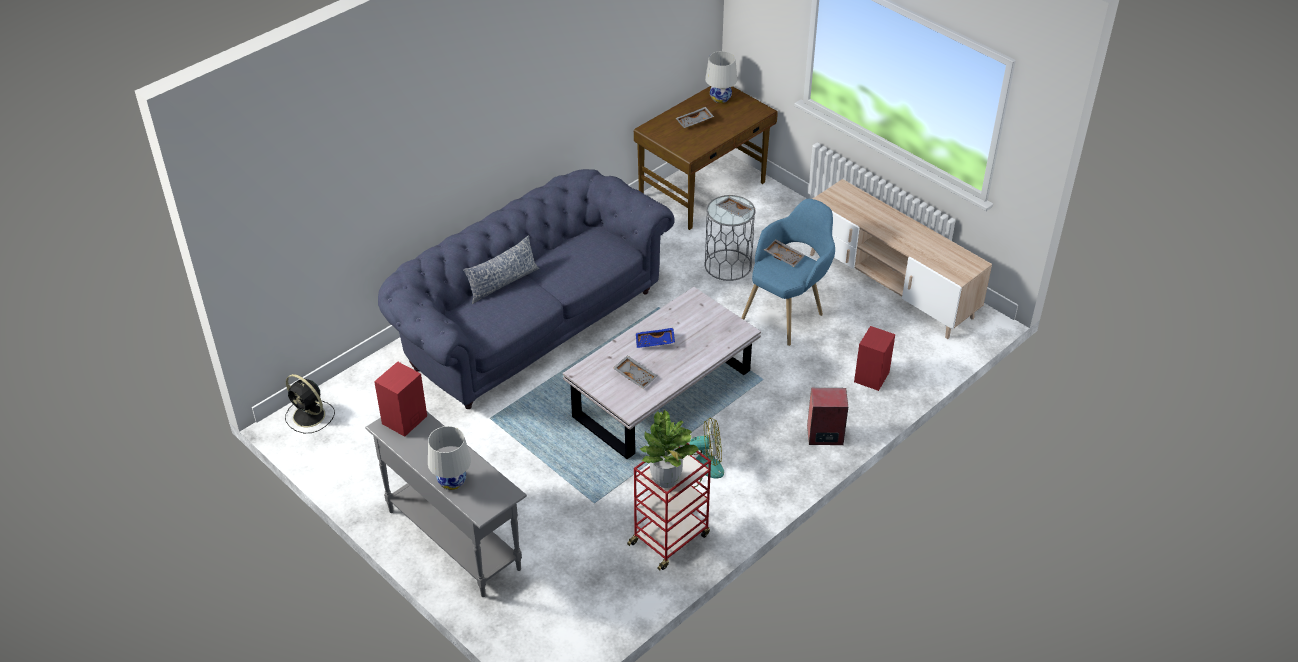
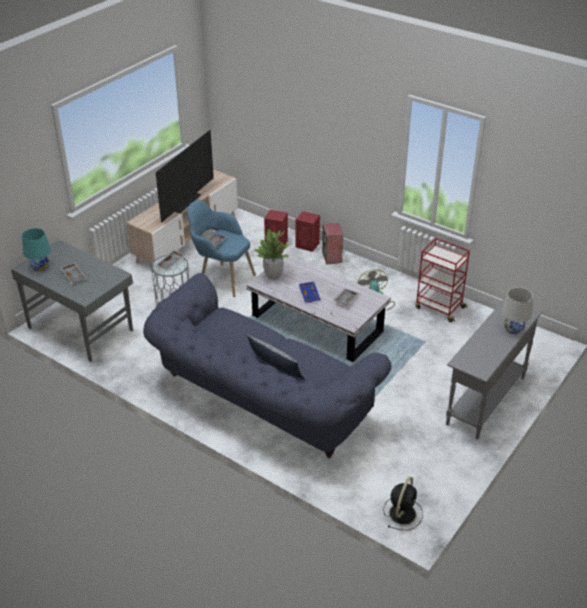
camera: 100 degrees left, 5 degrees down
(403, 420) = (471, 362): red speaker -> red speaker (308, 245)
(666, 480) = (451, 259): potted plant -> potted plant (273, 275)
(703, 190) = (80, 328): brown desk -> grey desk
(720, 98) = (40, 266): white table lamp -> turquoise table lamp
(887, 234) = (187, 203): none -> television

